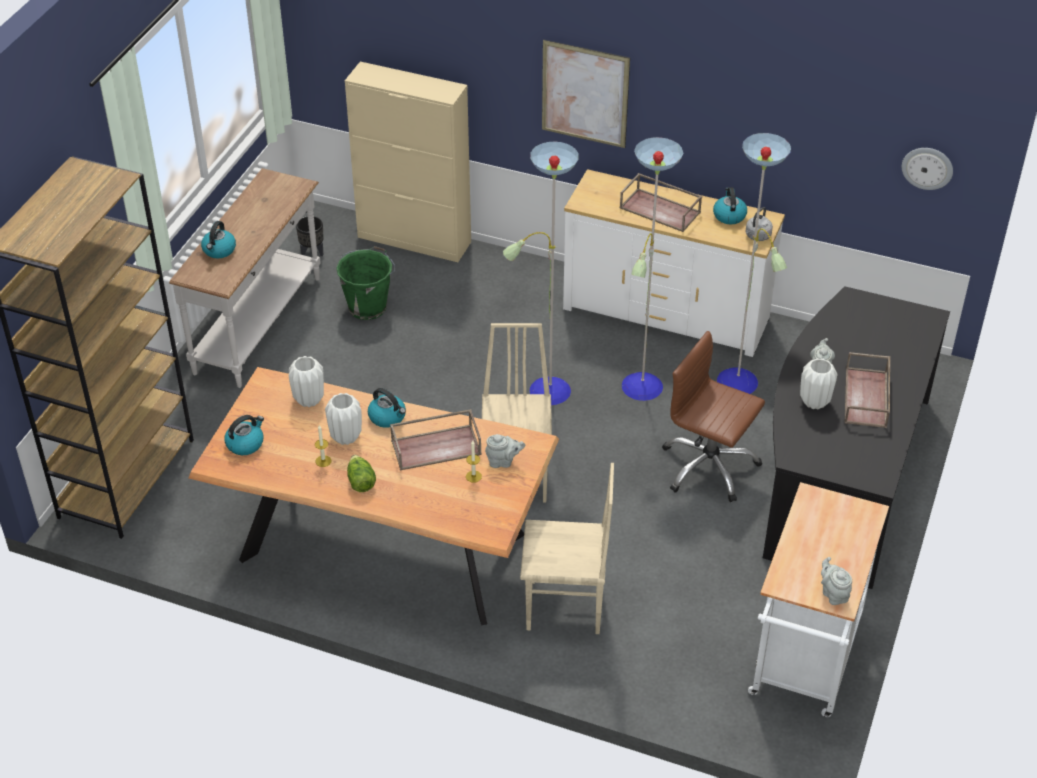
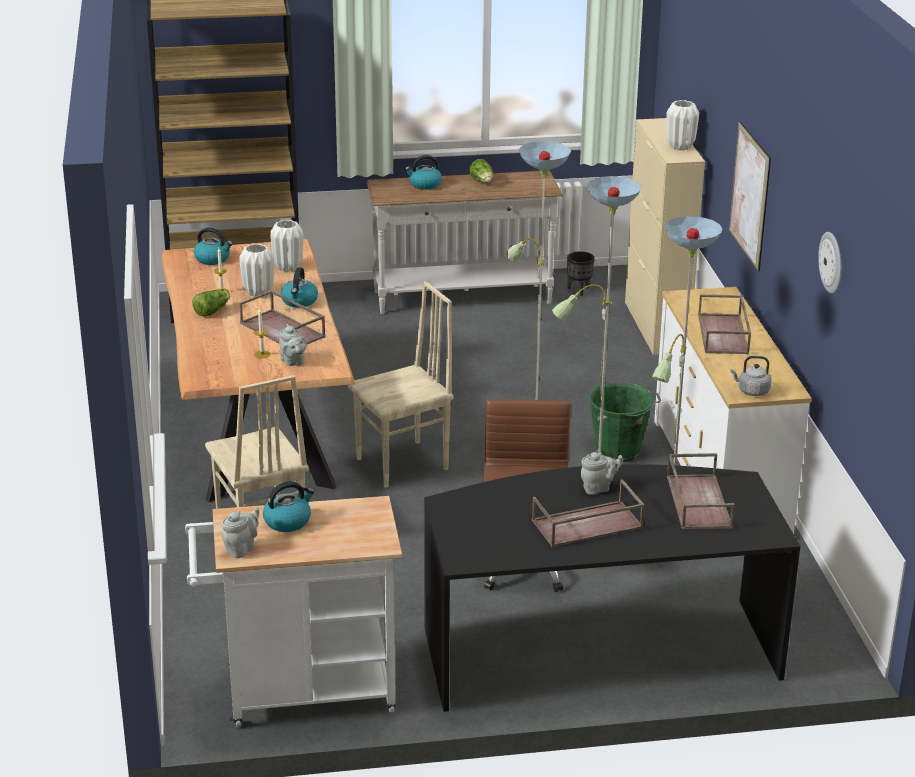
camera: 60 degrees right, 15 degrees down
(248, 214) = (482, 182): none -> lettuce
(368, 306) = (542, 333): green bucket -> green bucket (620, 451)
(729, 215) = (765, 369): kettle -> kettle (288, 521)
(814, 402) = (545, 496): white vase -> white vase (680, 147)
(866, 331) = (697, 501): none -> brown tray
(927, 167) = (891, 378): wall clock -> wall clock (832, 262)

